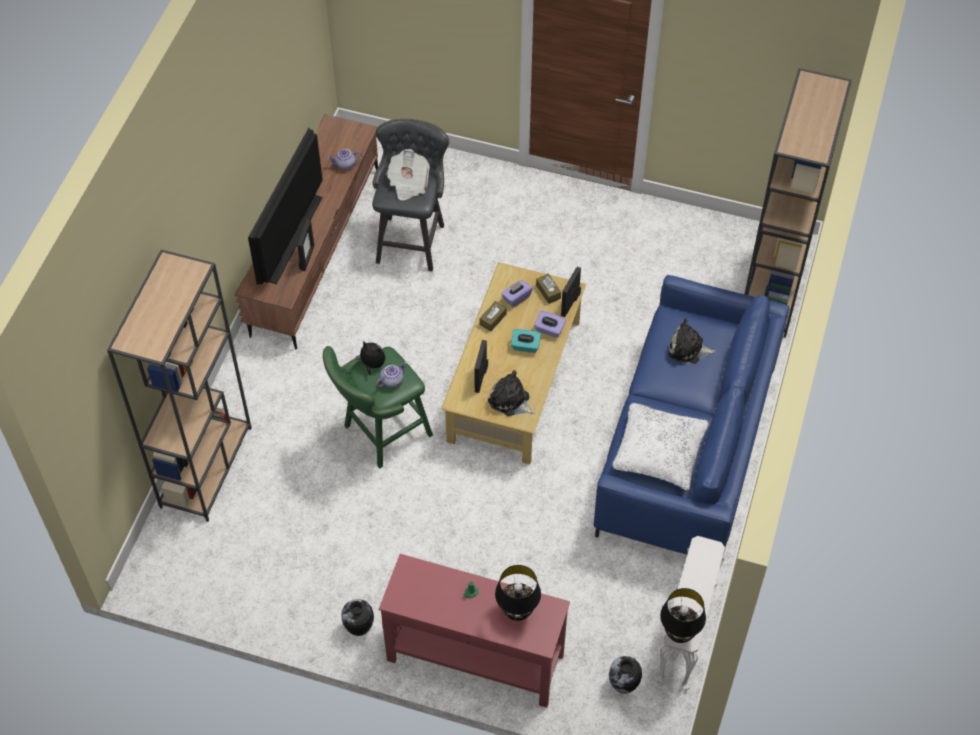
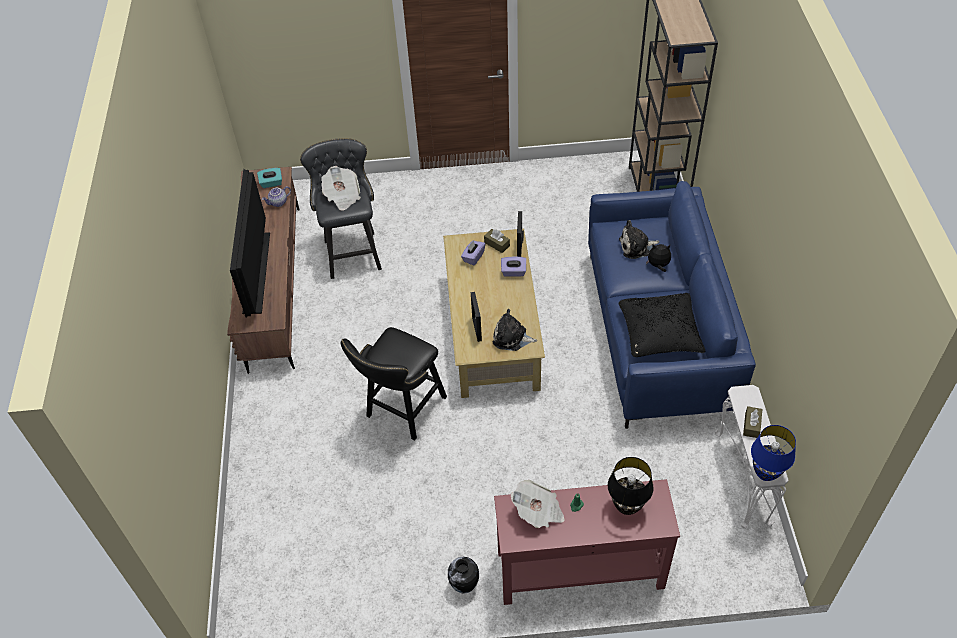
camera: 20 degrees left, 5 degrees down
(206, 466) = (256, 496): bookcase -> none
(307, 257) = (279, 283): picture frame -> none
(372, 365) = (383, 346): plush toy -> plush toy (658, 266)
(379, 436) = (401, 413): green stool -> black stool
(392, 381) = (407, 353): teapot -> none
(432, 584) = (538, 512): none -> newspaper
(493, 319) = (462, 280): brown tissue box -> brown tissue box (751, 425)
(525, 346) = (501, 291): turquoise tissue box -> turquoise tissue box (271, 183)
(623, 685) = (717, 543): vase -> none
(658, 452) = (660, 333): white pillow -> black pillow
(679, 635) = (766, 474): black table lamp -> blue table lamp

